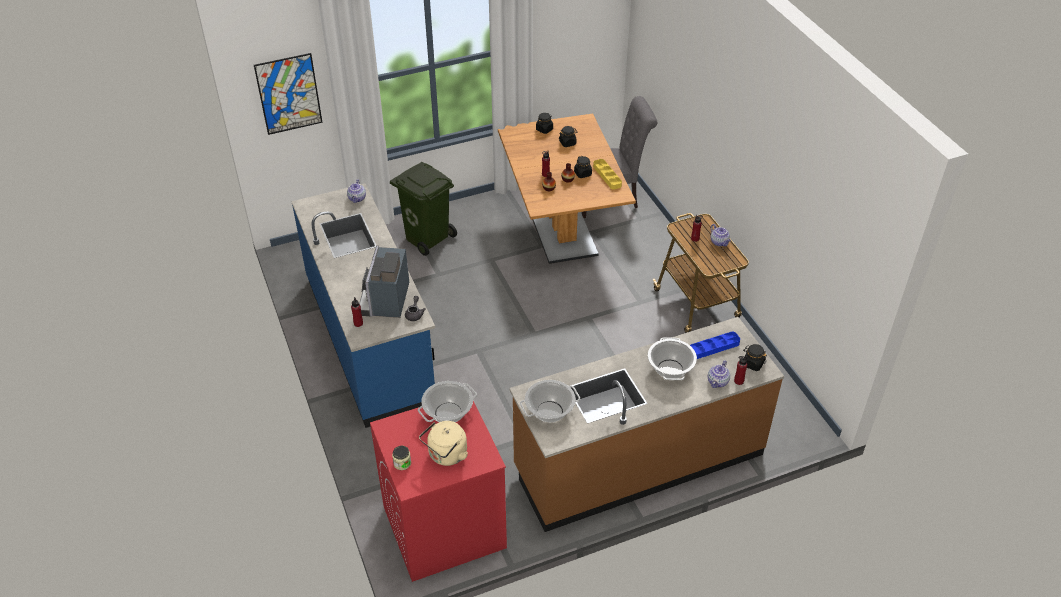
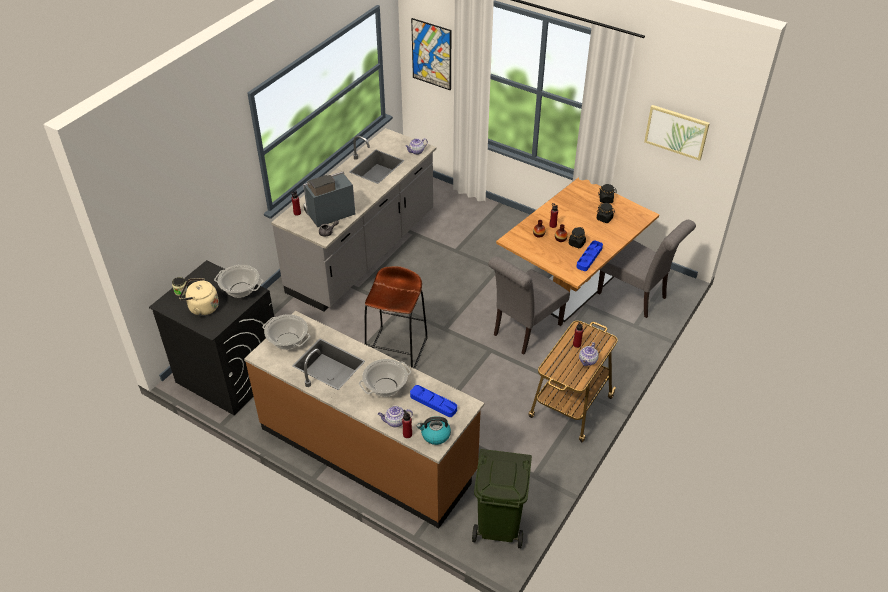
camera: 55 degrees right, 0 degrees up
(370, 339) = (363, 253): blue counter -> grey counter
(428, 237) = (486, 226): green trash can -> green trash can (500, 525)
(443, 528) = (229, 374): red washing machine -> black washing machine
(530, 380) = (397, 350): none -> brown stool
(580, 28) = (676, 132): none -> picture
(586, 285) = (524, 331): none -> grey chair
(607, 176) = (589, 257): yellow tray -> blue tray
(753, 364) = (435, 435): black jar -> kettle

